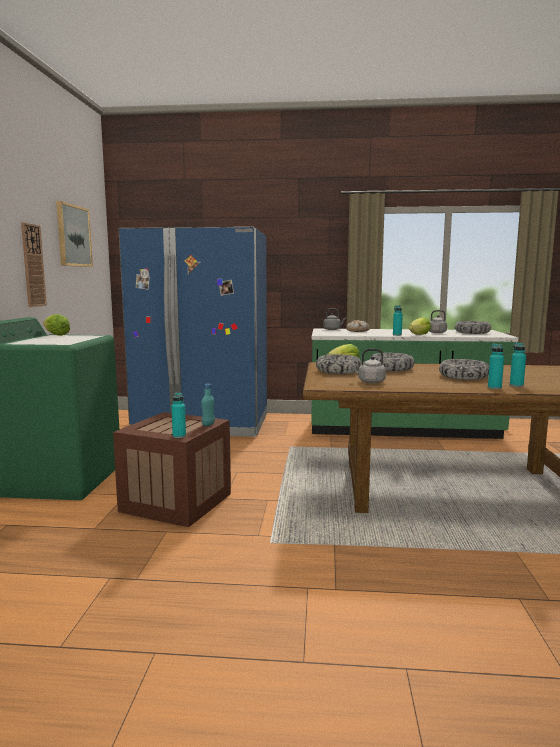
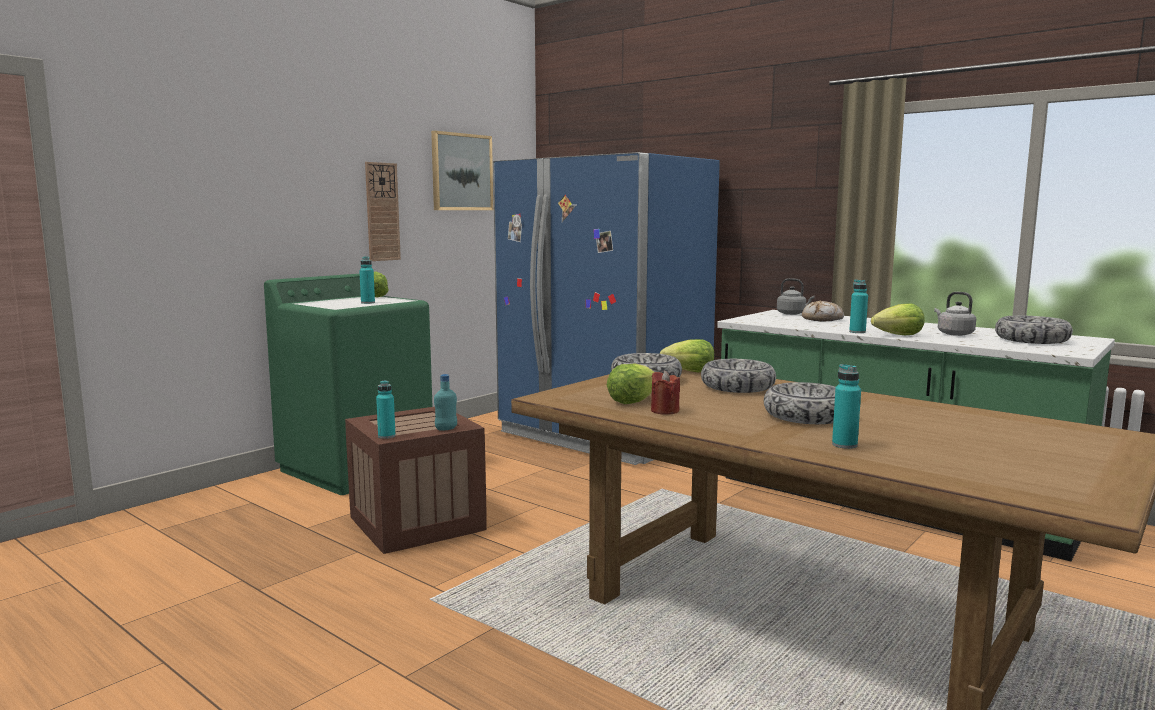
camera: 35 degrees right, 0 degrees up
(370, 382) = (632, 401): grey kettle -> lettuce
(400, 383) = (665, 411): none -> red candle
(494, 388) = (788, 442): turquoise bottle -> turquoise bottle (368, 303)

